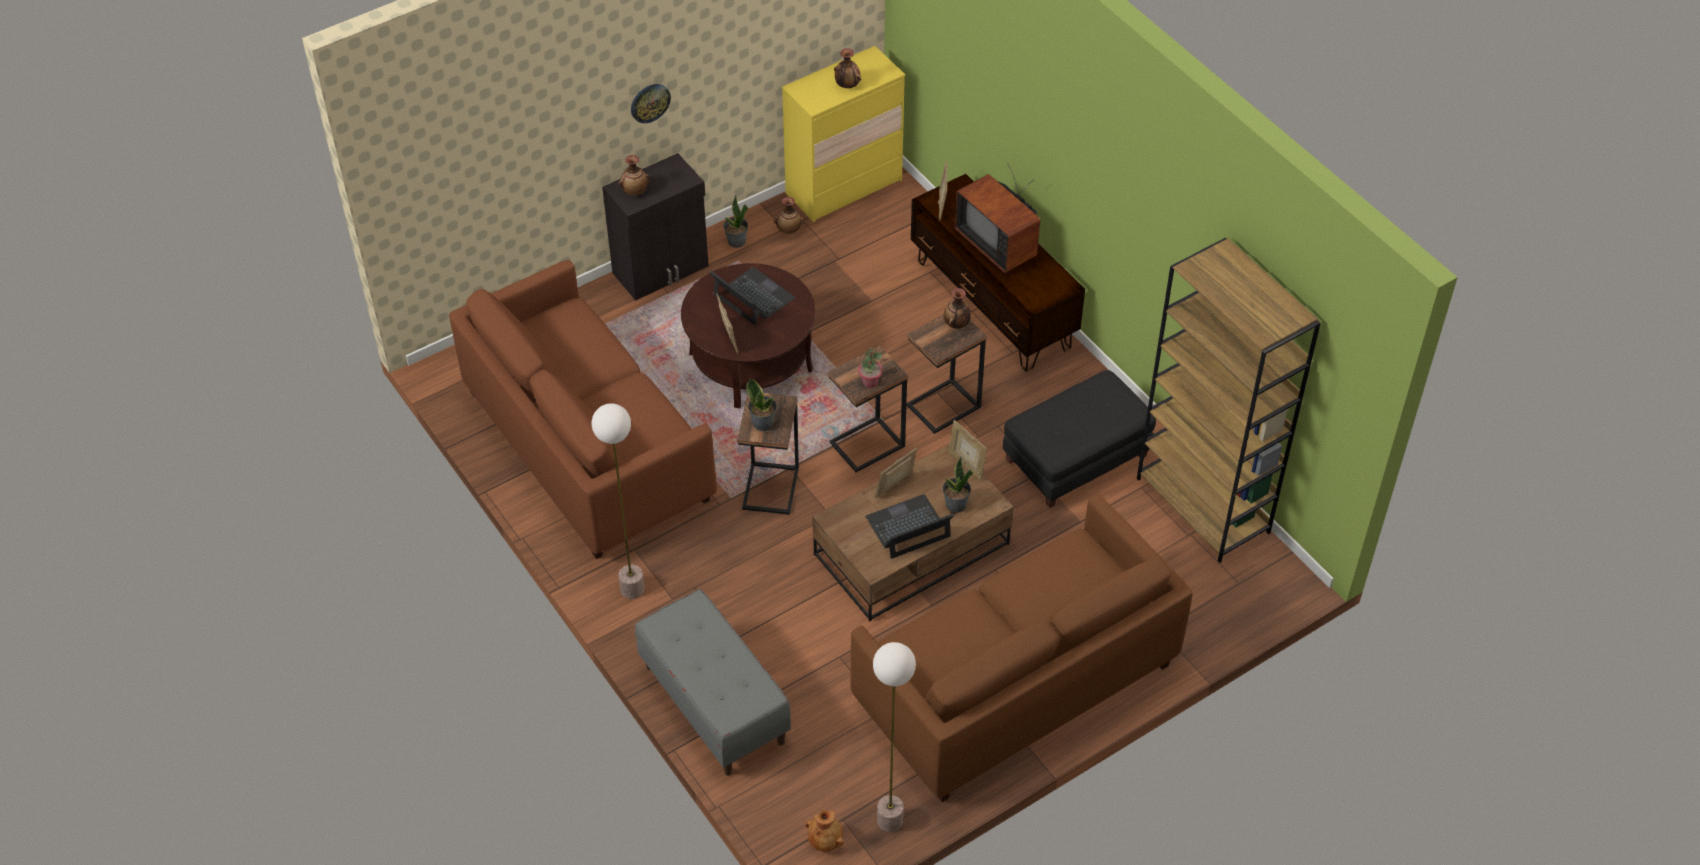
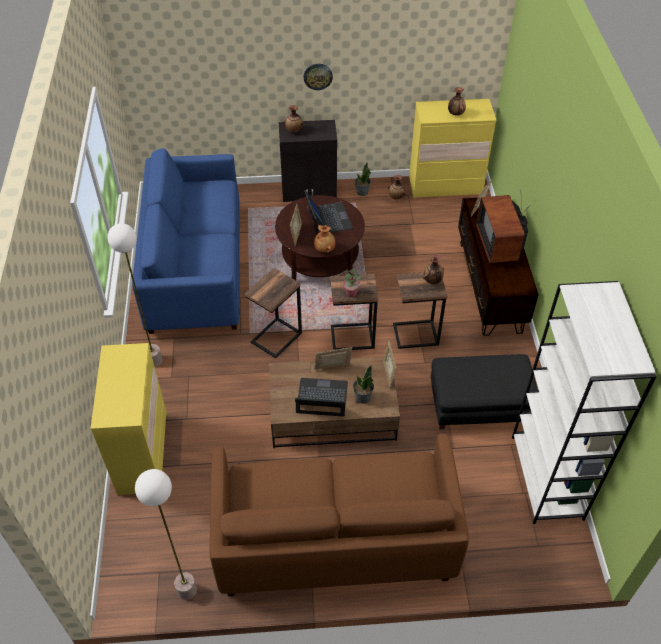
camera: 30 degrees right, 0 degrees up
(587, 445) = (195, 268): brown sofa -> blue sofa
(713, 704) = (143, 453): grey bench -> yellow dresser
(763, 423) = (267, 290): potted plant -> none
(825, 840) = (138, 581): brown vase -> brown vase (325, 249)
(1204, 506) = (547, 477): brown bookcase -> white bookcase

